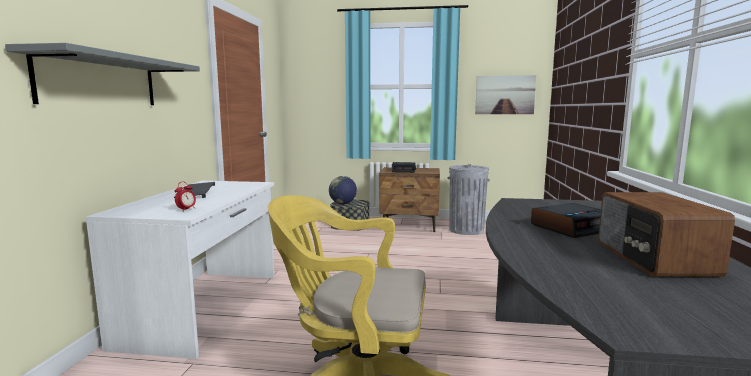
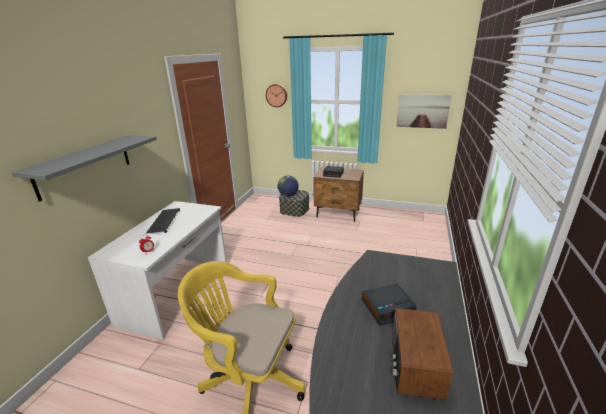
camera: 10 degrees right, 15 degrees up
(325, 80) = (276, 95): none -> wall clock
(466, 230) = (380, 220): grey trash can -> none

